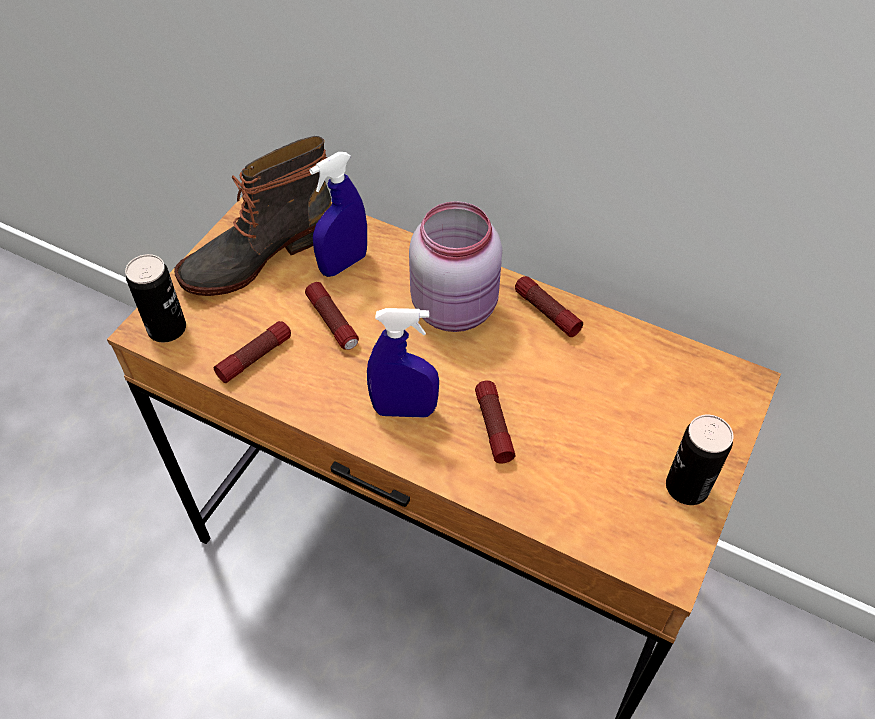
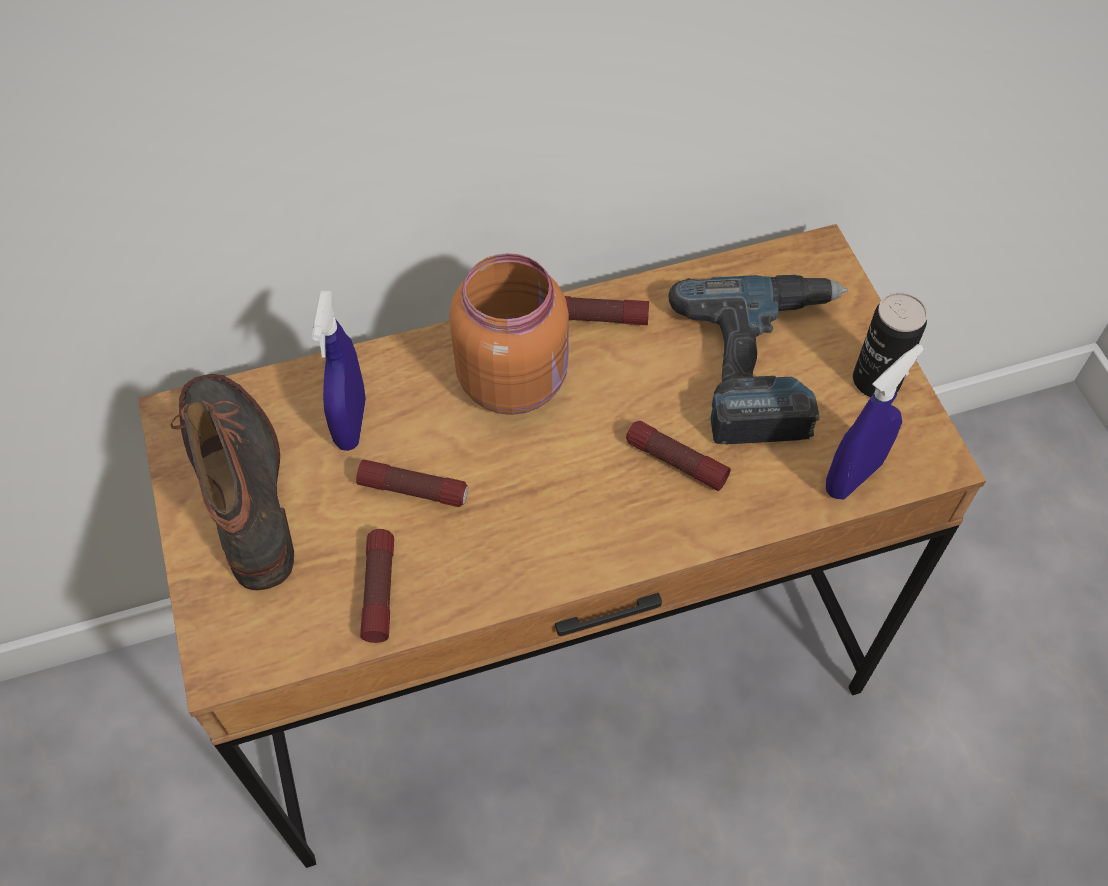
camera: 45 degrees left, 5 degrees up
(167, 329) = (246, 643): can -> none
(257, 253) = (244, 485): boot -> boot turned 150 degrees clockwise
(404, 410) = (583, 515): blue spray bottle -> blue spray bottle (853, 476)
(457, 308) = (514, 378): pink jar -> orange jar
(621, 418) = (765, 364): none -> power drill

